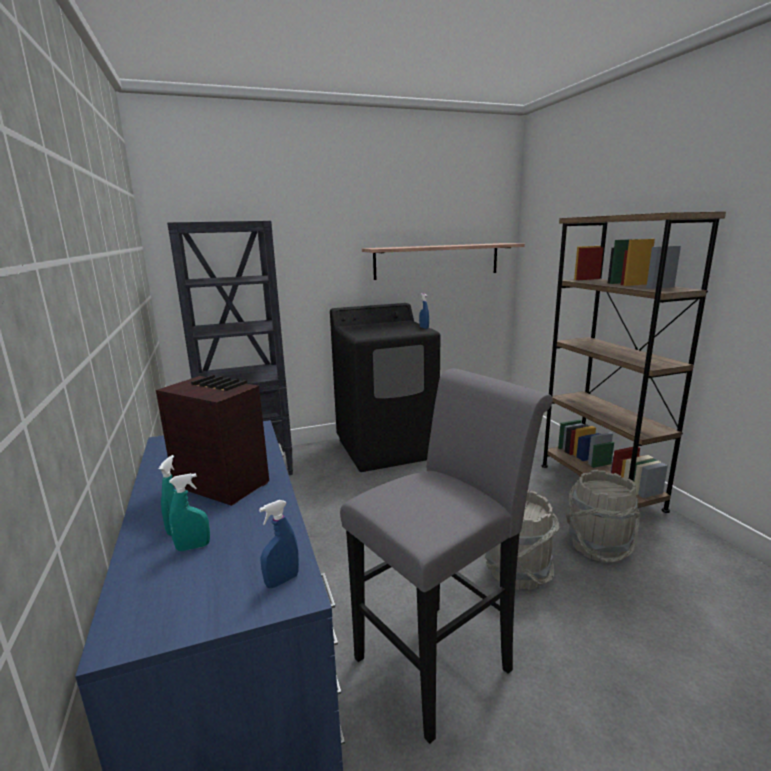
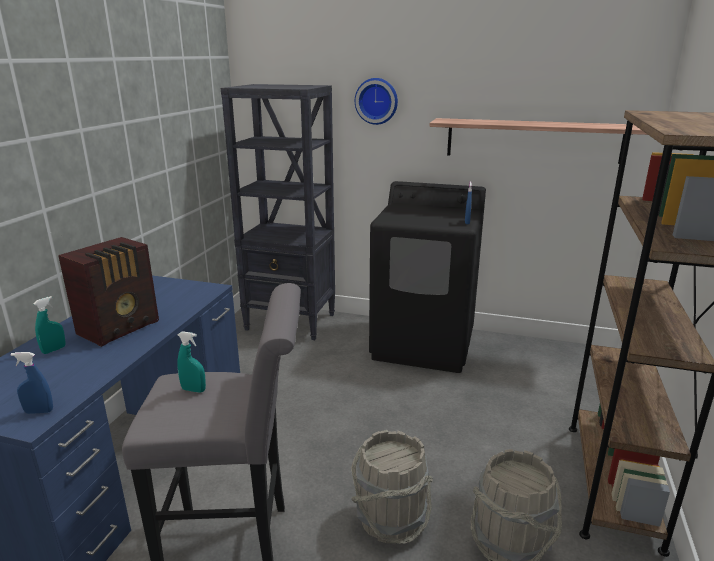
camera: 35 degrees right, 5 degrees up
(193, 547) = (41, 366): turquoise spray bottle -> turquoise spray bottle (193, 390)
(221, 483) = (121, 327): radio -> radio turned 60 degrees clockwise
(307, 236) = (377, 101): none -> wall clock

